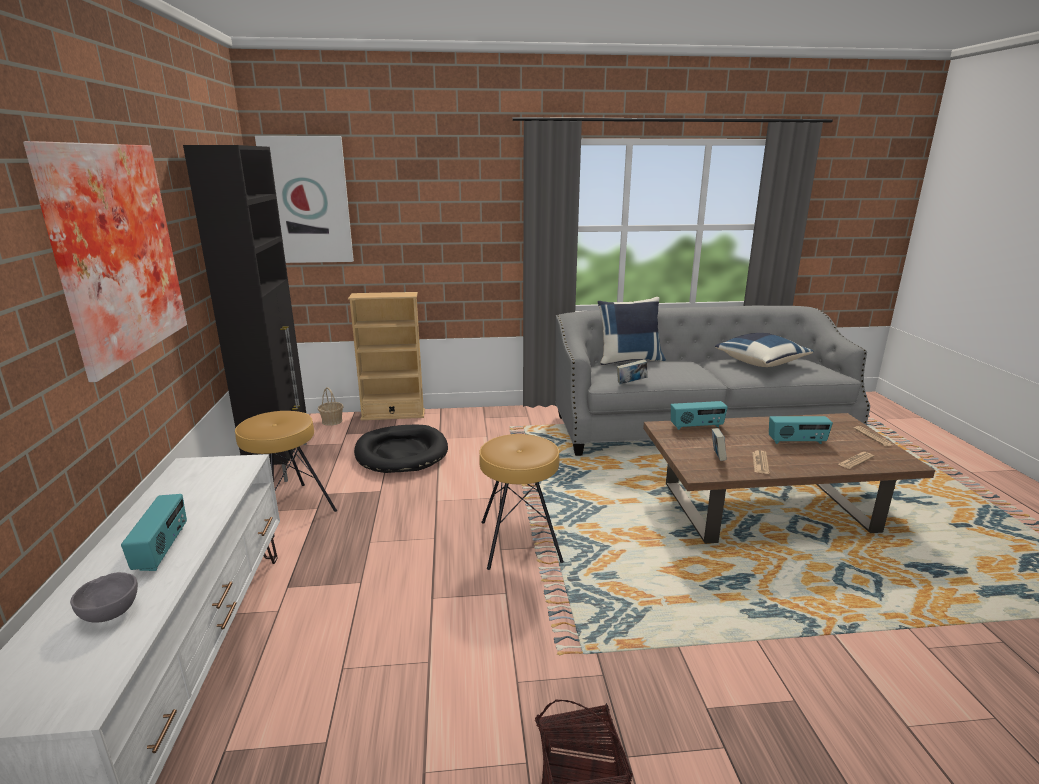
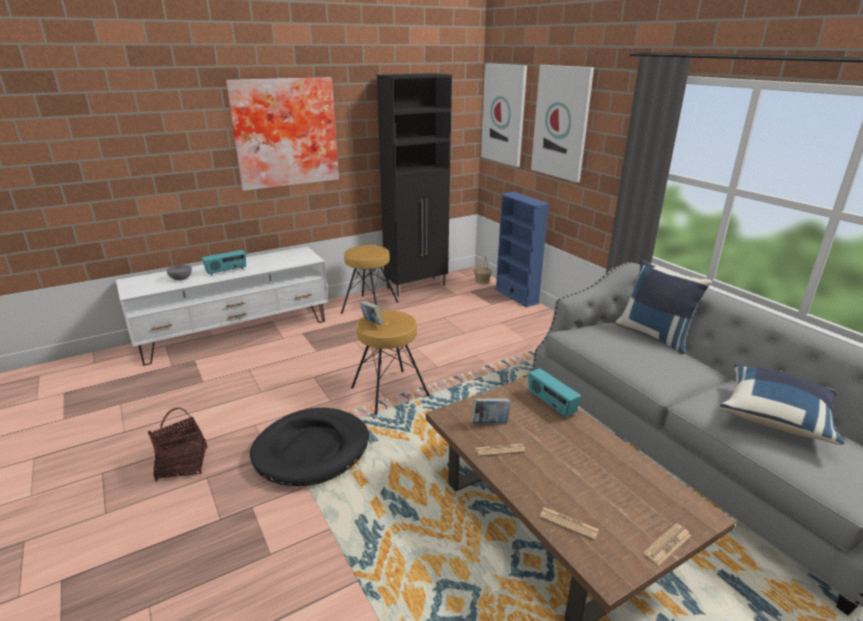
camera: 65 degrees right, 5 degrees up
(393, 415) = (516, 296): beige bookcase -> blue bookcase
(401, 453) = (465, 316): black dog bed -> black dog bed (312, 450)
(416, 198) = (561, 122): none -> picture
(631, 383) = (585, 345): book -> book (372, 323)
(797, 442) = (579, 474): radio -> none

